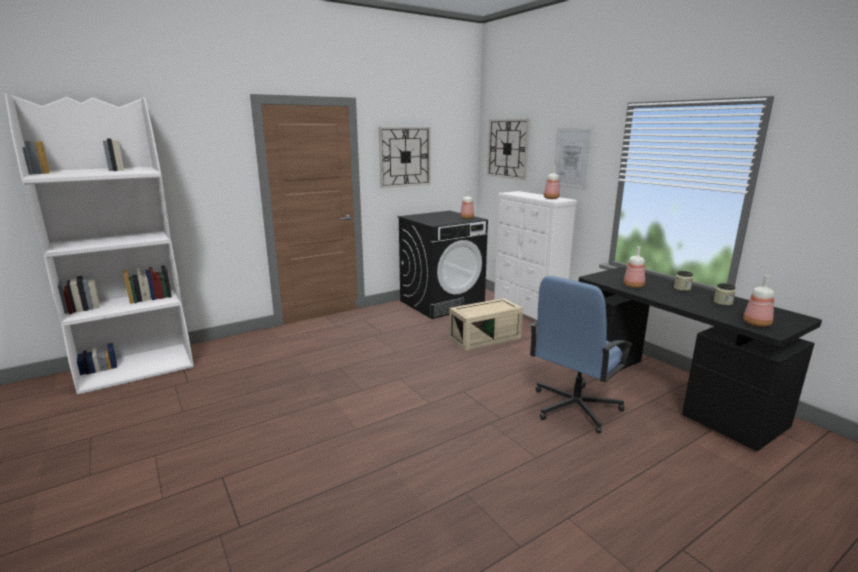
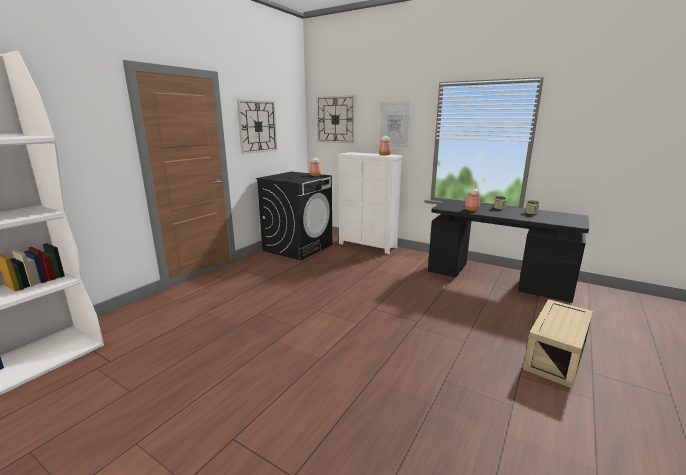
camera: 25 degrees left, 0 degrees up
(485, 337) = (353, 266): beige storage box -> beige storage box (554, 355)
(574, 407) = (455, 302): blue office chair -> none
(757, 324) = (565, 222): bottle -> none

